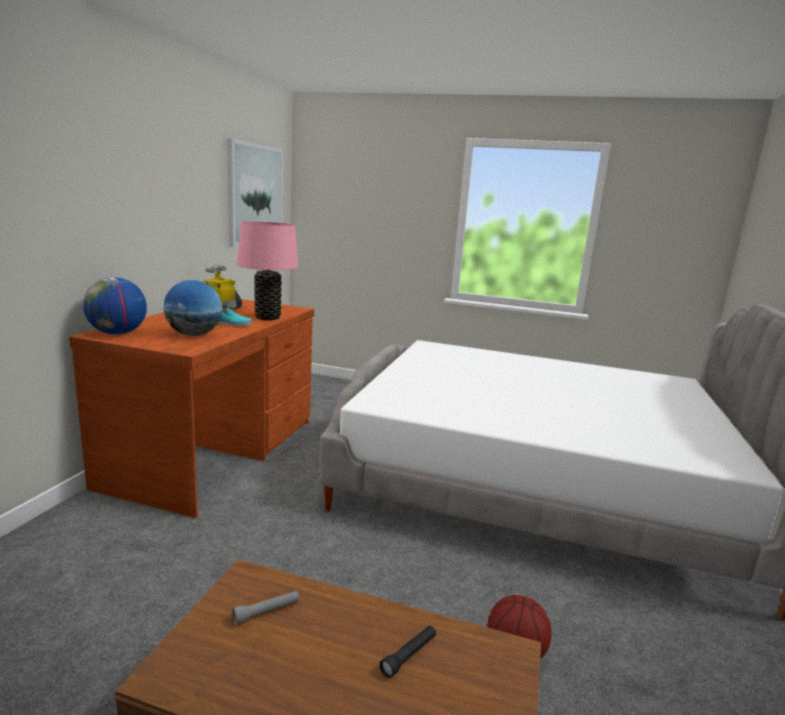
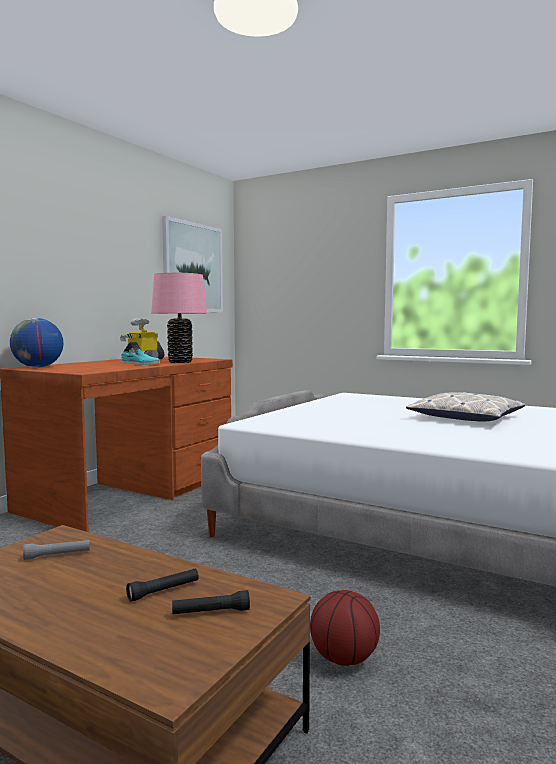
camera: 15 degrees right, 10 degrees down
(194, 335) = (100, 367): globe -> none
(471, 681) = (211, 612): none -> black flashlight
(558, 387) = (466, 418): none -> pillow

